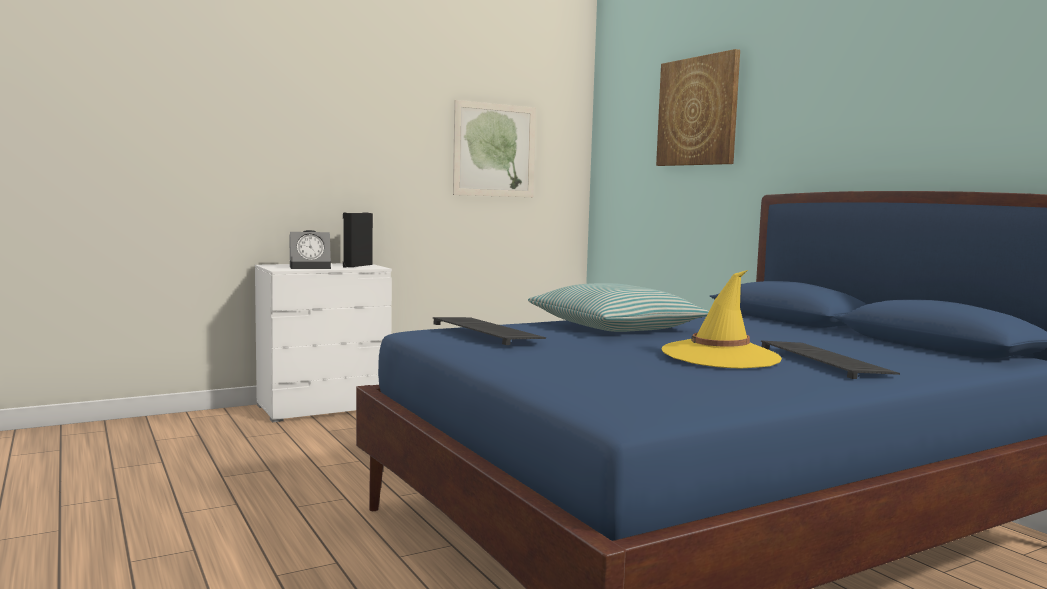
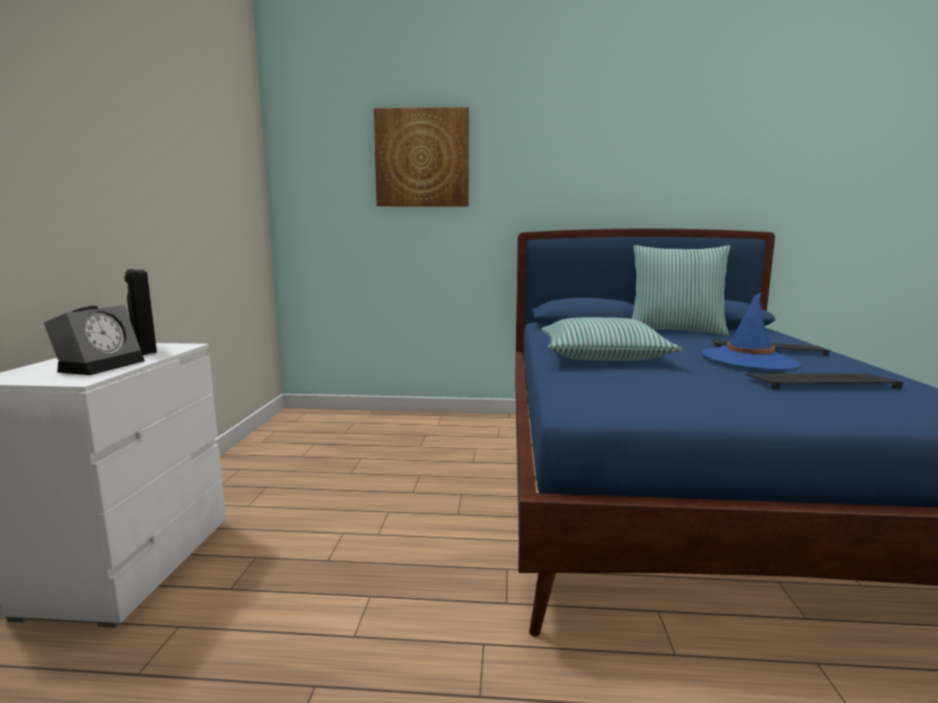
camera: 55 degrees left, 5 degrees up
(488, 332) = (632, 388): keyboard -> keyboard (821, 383)
(494, 150) = (207, 183): picture -> none
(720, 356) = (749, 360): yellow hat -> blue hat
(850, 338) = (675, 331): none -> pillow

